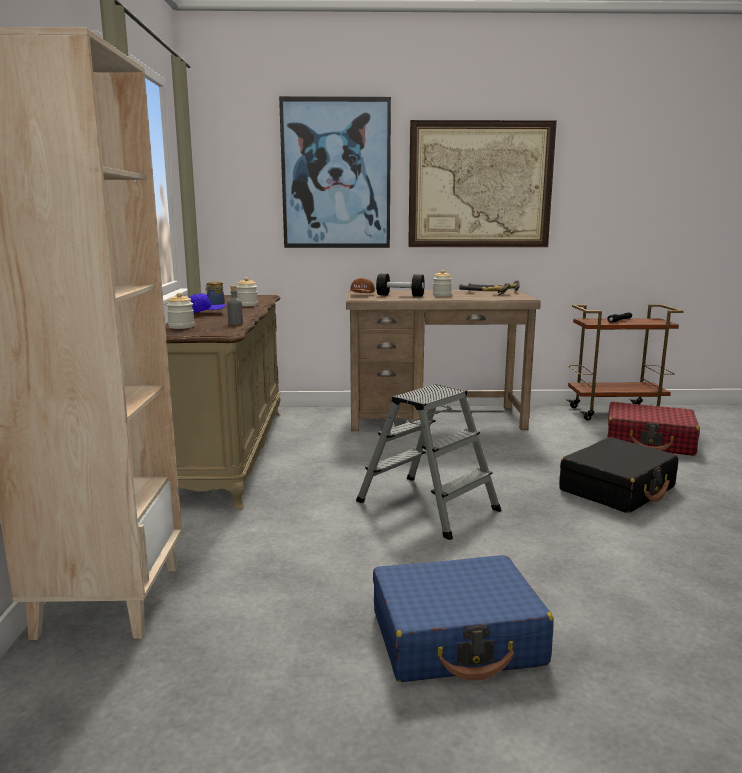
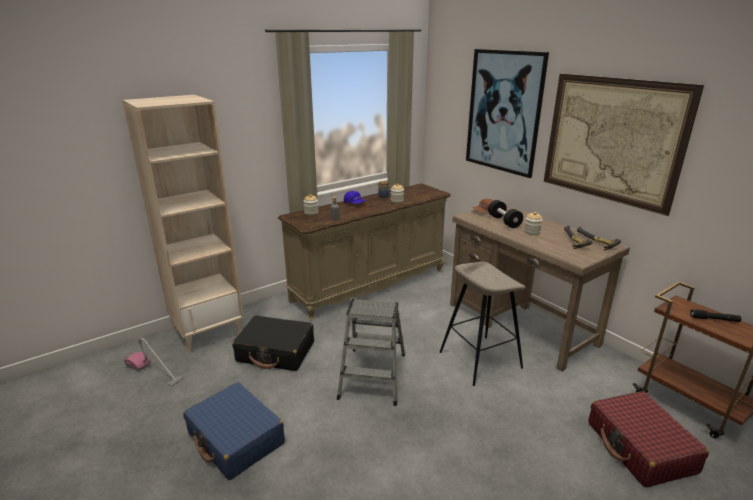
camera: 55 degrees right, 10 degrees up
(144, 694) = (154, 372): none -> vacuum cleaner
(469, 451) = (479, 359): none -> grey stool
(617, 489) = (496, 452): black suitcase -> black suitcase (276, 352)

